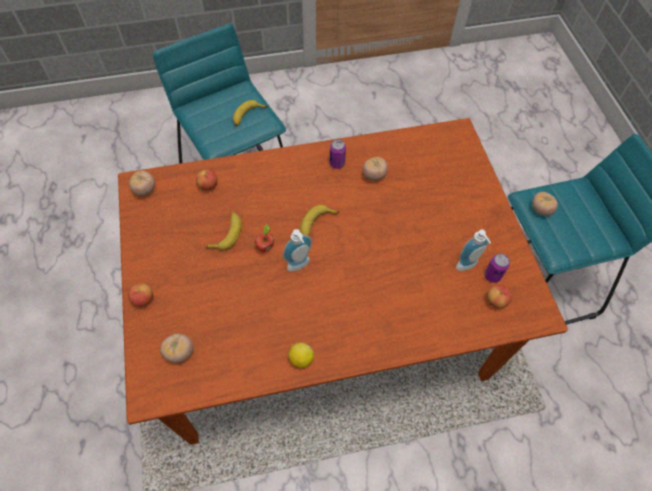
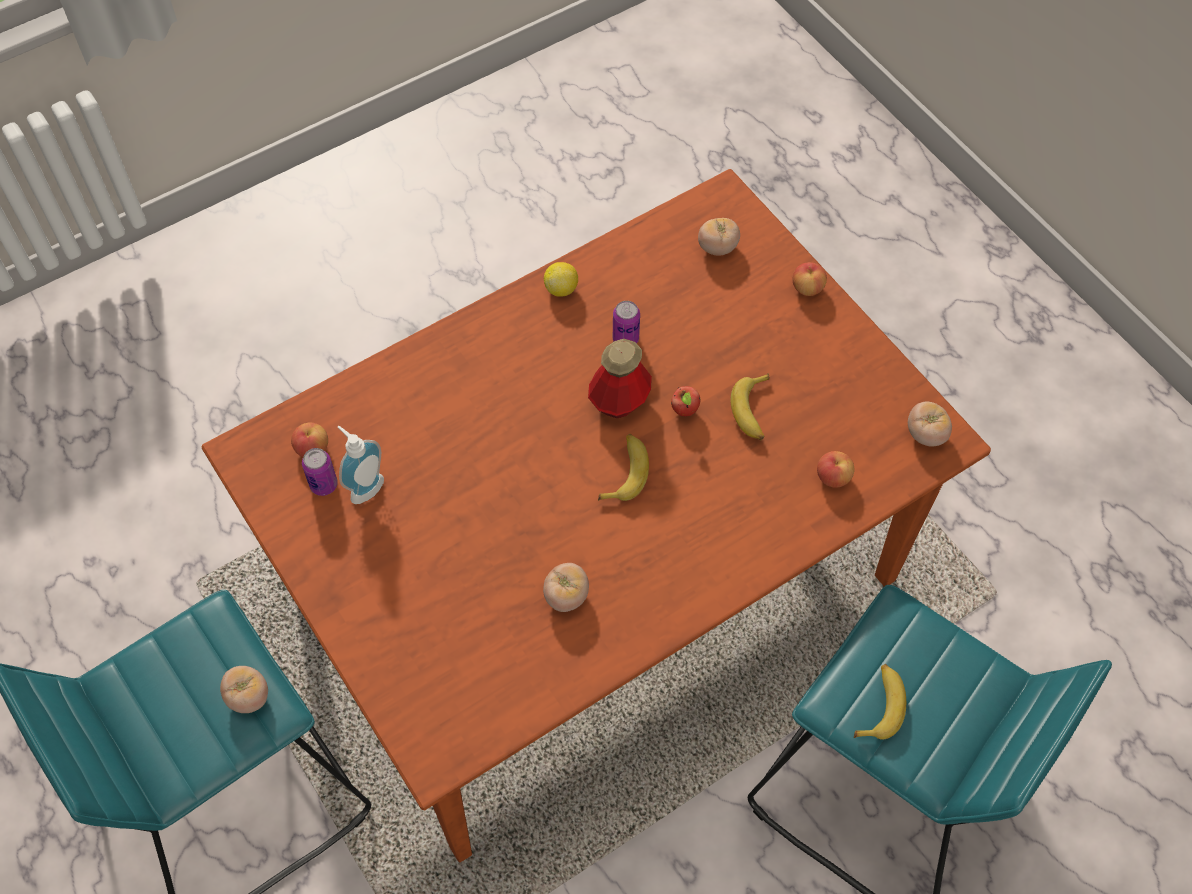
camera: 160 degrees right, 0 degrees up
(300, 266) = (619, 401): soap dispenser -> bottle
(337, 163) = (641, 596): can -> can (625, 339)

